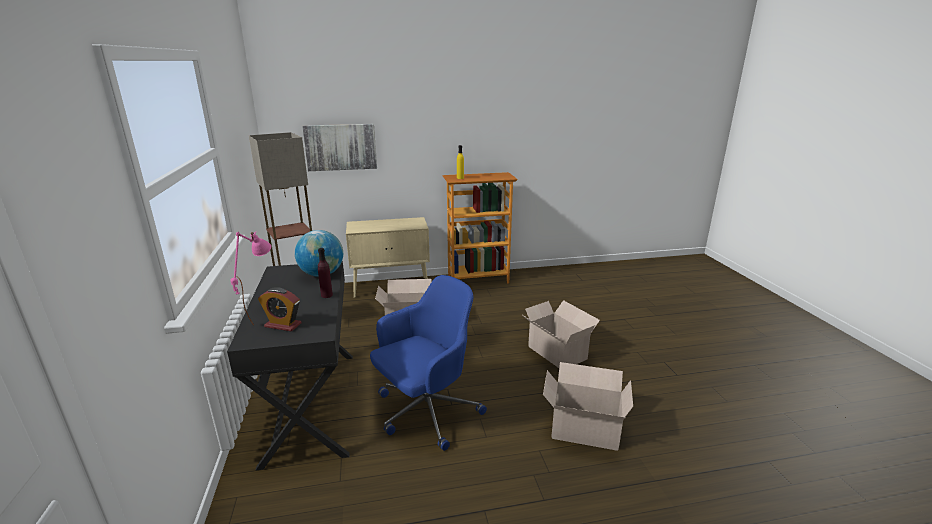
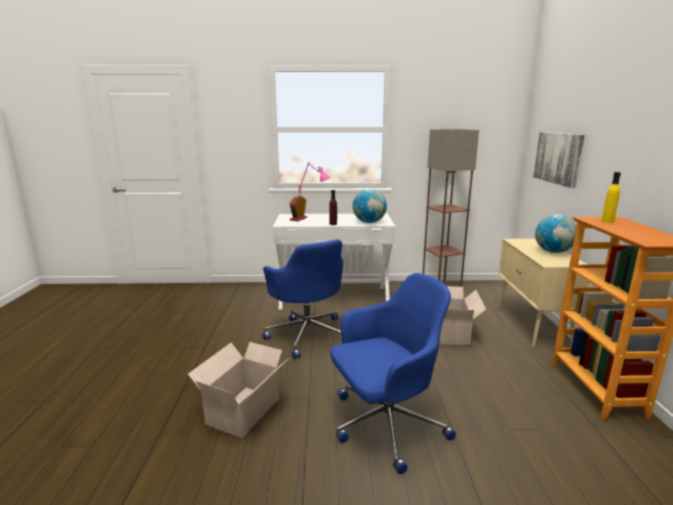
camera: 100 degrees right, 5 degrees down
(310, 404) = (334, 297): black desk -> white desk
(389, 222) = (553, 252): none -> globe
(556, 352) = (385, 425): cardboard box -> blue office chair

